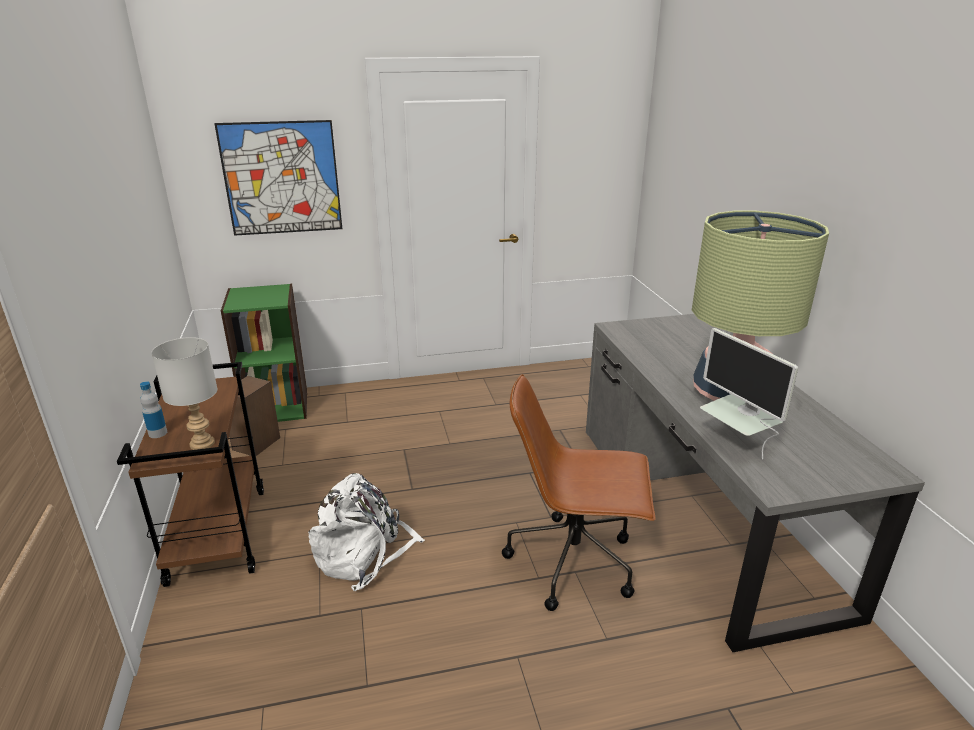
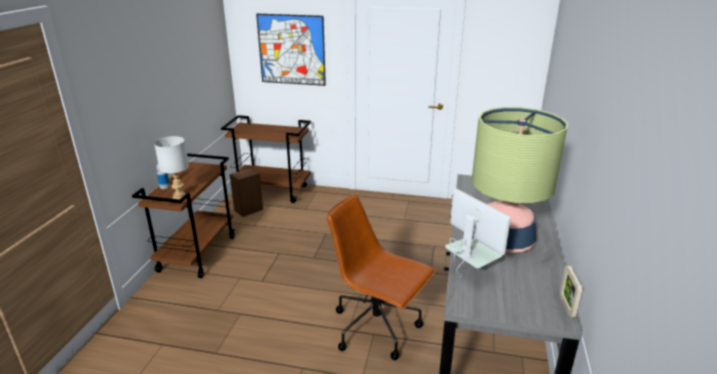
camera: 25 degrees right, 0 degrees up
(276, 407) = (273, 191): green bookcase -> brown cart
(364, 553) = (262, 285): white backpack -> none
(737, 443) = (469, 272): monitor -> monitor turned 150 degrees clockwise
(876, 454) = (566, 306): none -> picture frame

